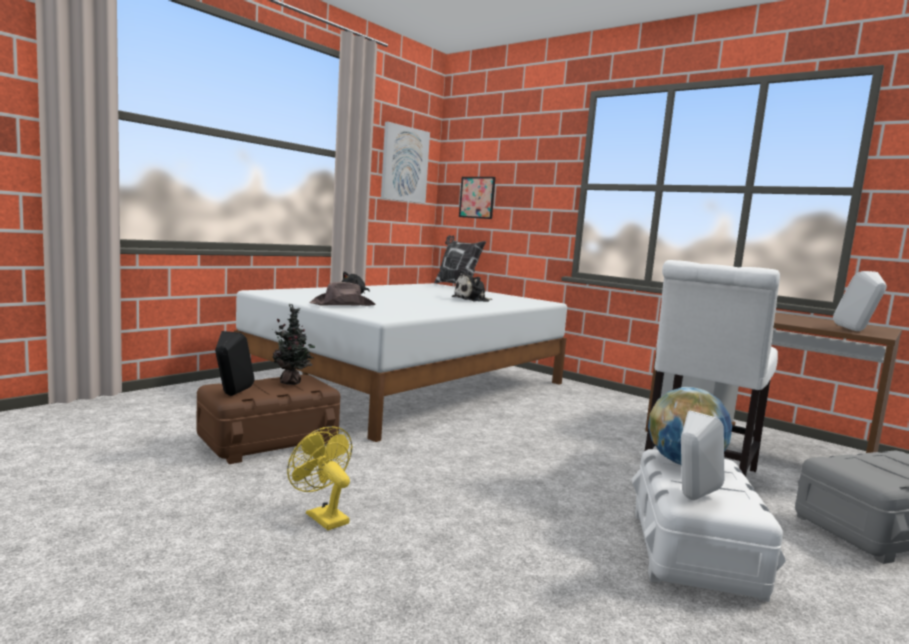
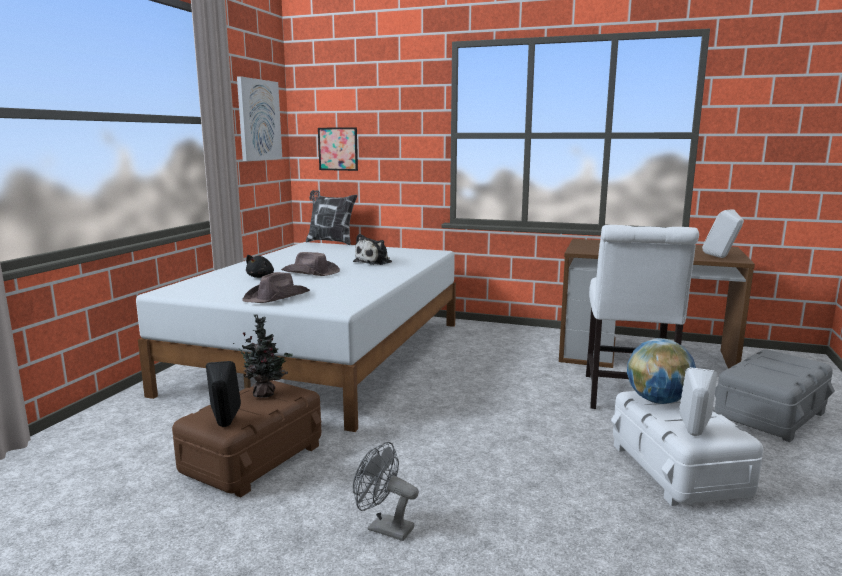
camera: 20 degrees left, 5 degrees up
(322, 516) = (384, 528): yellow fan -> grey fan
(401, 297) = (311, 272): none -> brown hat

